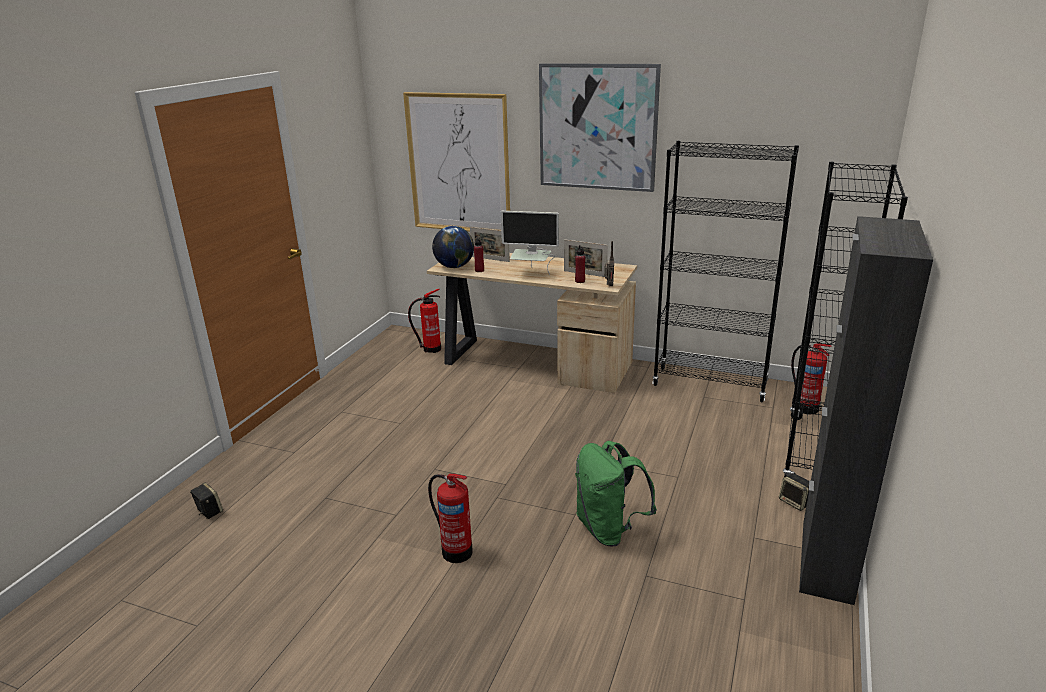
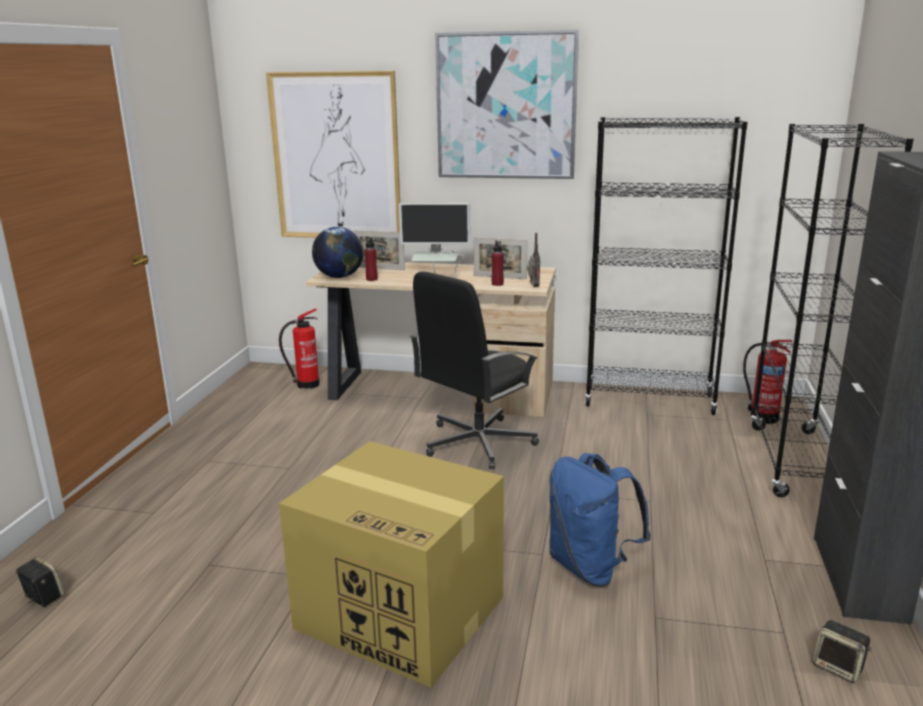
camera: 10 degrees left, 5 degrees down
(455, 551) = (403, 613): fire extinguisher -> cardboard box
(552, 413) = (477, 443): none -> black office chair
(609, 529) = (591, 567): green backpack -> blue backpack
(795, 502) = (795, 517): speaker -> speaker (839, 667)

